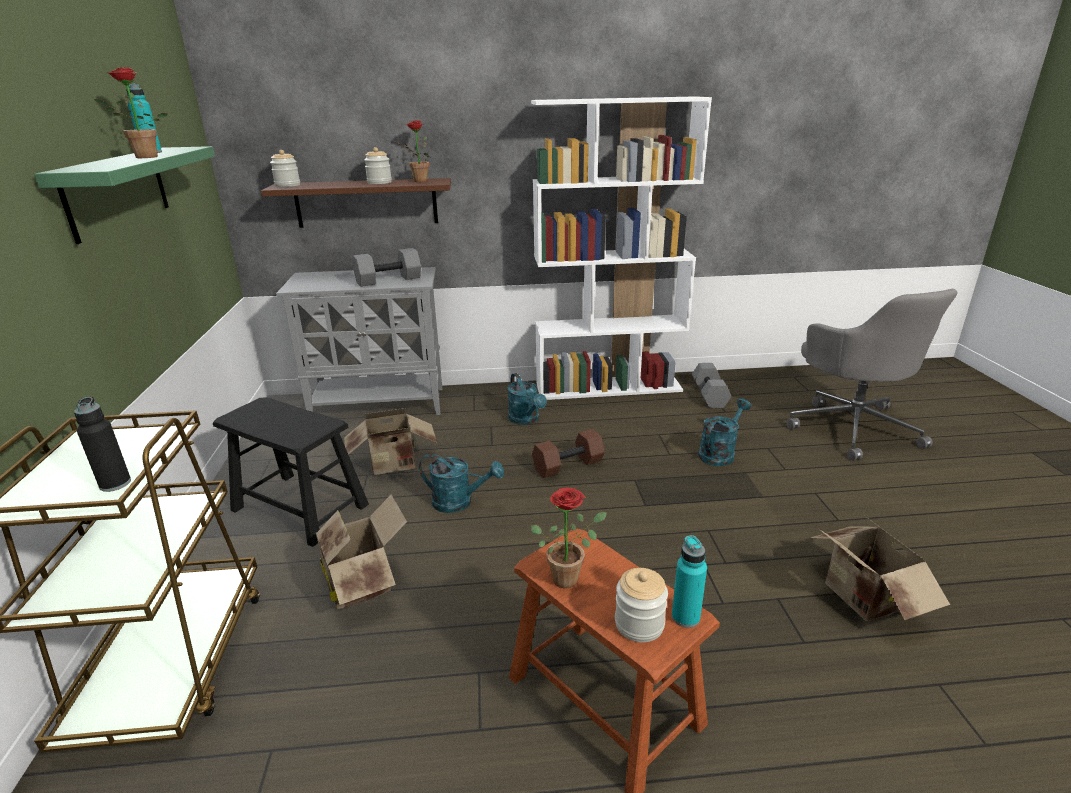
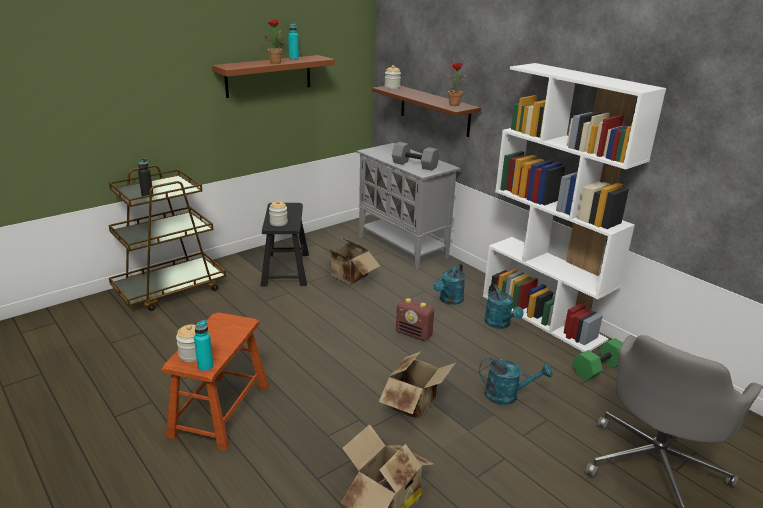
camera: 55 degrees right, 0 degrees up
(117, 191) = (268, 76): green shelf -> brown shelf
(363, 582) = (248, 310): cardboard box -> cardboard box (416, 405)
(379, 182) = (432, 99): jar -> jar (278, 223)
(459, 502) = (335, 311): turquoise watering can -> turquoise watering can (500, 324)
(568, 464) = (414, 334): brown dumbbell -> radio
(569, 576) = (215, 328): potted plant -> none
(710, 396) = (599, 369): grey dumbbell -> green dumbbell

